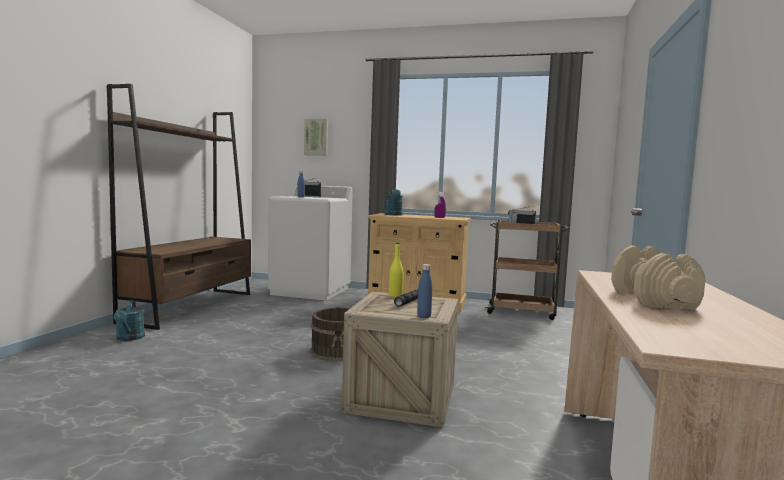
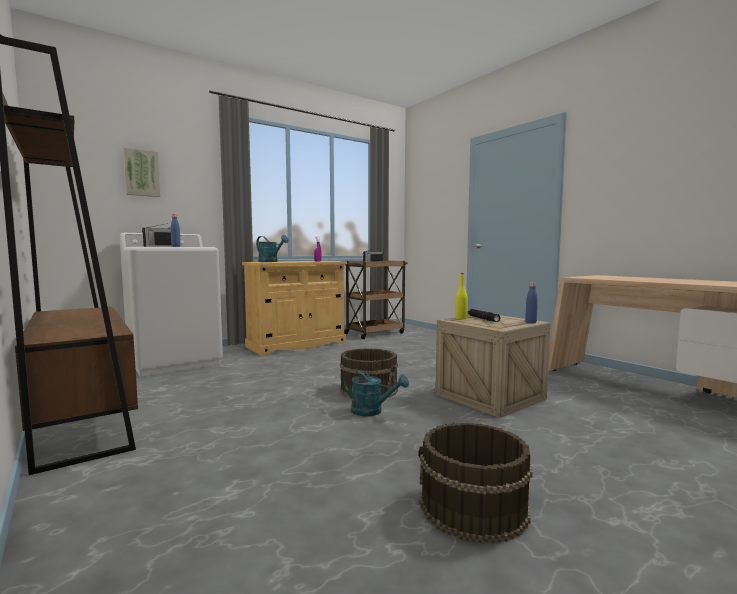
camera: 50 degrees left, 0 degrees up
(129, 338) = (135, 472): turquoise watering can -> turquoise watering can (372, 411)
(133, 434) = (473, 508): none -> brown bucket
(651, 299) = (659, 280): beige dumbbell -> none

